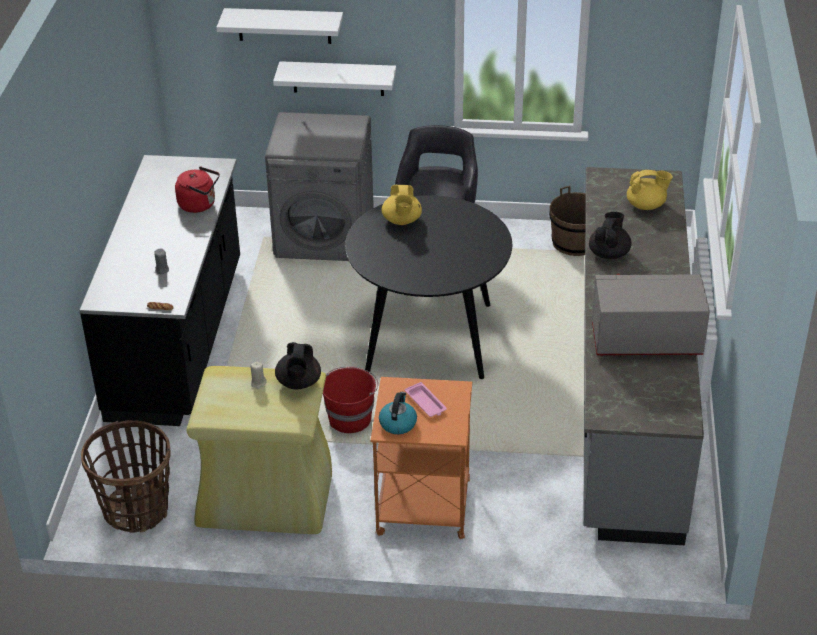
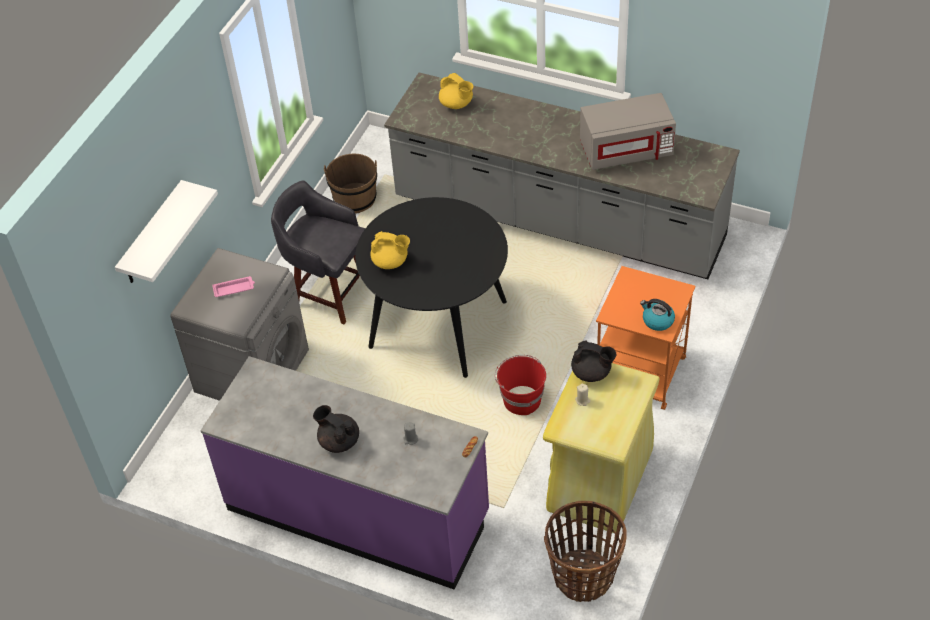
camera: 70 degrees left, 10 degrees up
(178, 339) = (358, 511): black counter -> purple counter
(199, 205) = (316, 396): red kettle -> none
(338, 78) = (192, 240): white shelf -> none
(426, 403) = (639, 298): pink tray -> pink tray (234, 288)
(609, 253) = (510, 141): black teapot -> black teapot (338, 441)
(645, 340) = (626, 150): grey microwave -> grey microwave turned 120 degrees counterclockwise
(646, 205) = (456, 104): yellow teapot -> yellow teapot turned 120 degrees clockwise

